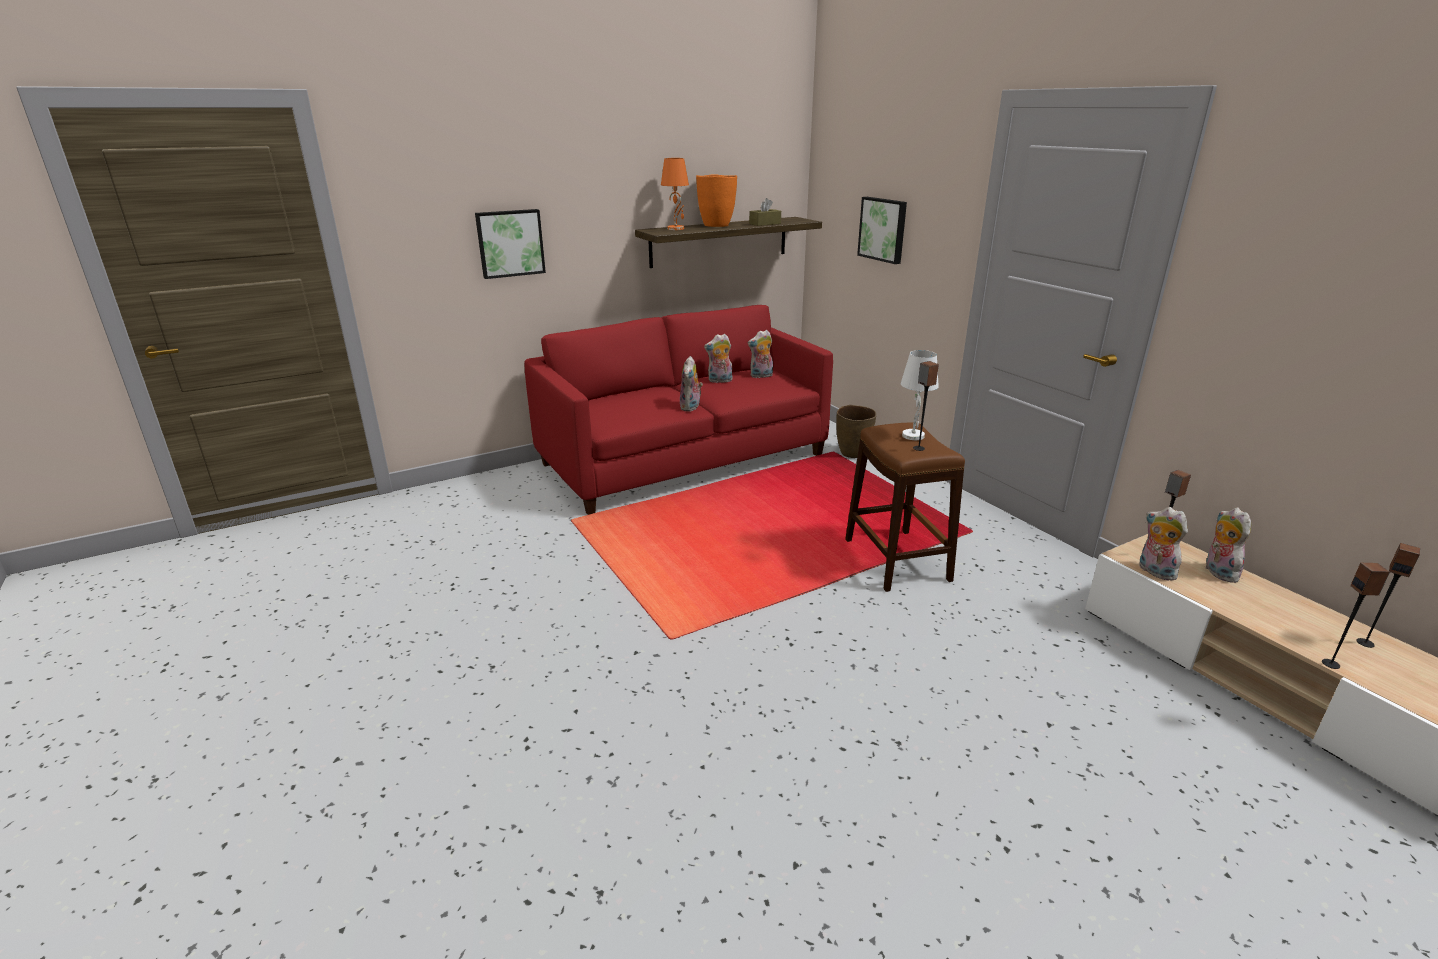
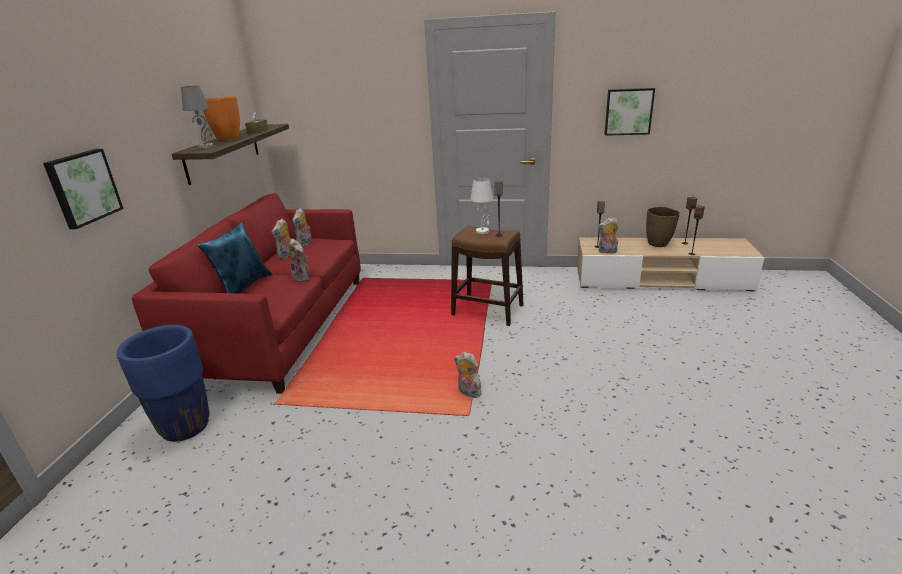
camera: 50 degrees left, 0 degrees up
(503, 498) = (185, 426): none -> blue planter
(634, 393) = (244, 287): none -> blue pillow
(676, 228) = (206, 146): orange table lamp -> grey table lamp
(853, 454) = (374, 274): brown vase -> brown vase (658, 244)
(883, 229) = (345, 120): picture -> picture (628, 111)
(1217, 572) = (620, 242): plush toy -> plush toy (468, 393)

